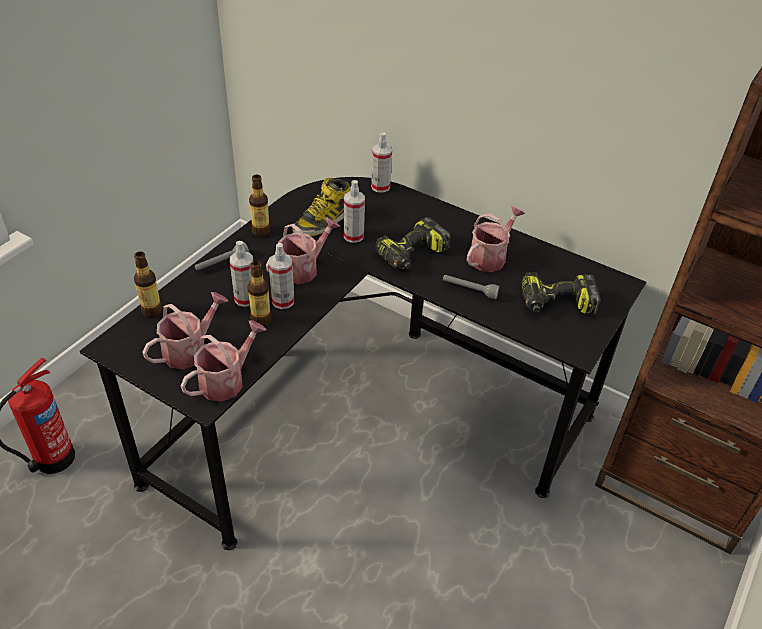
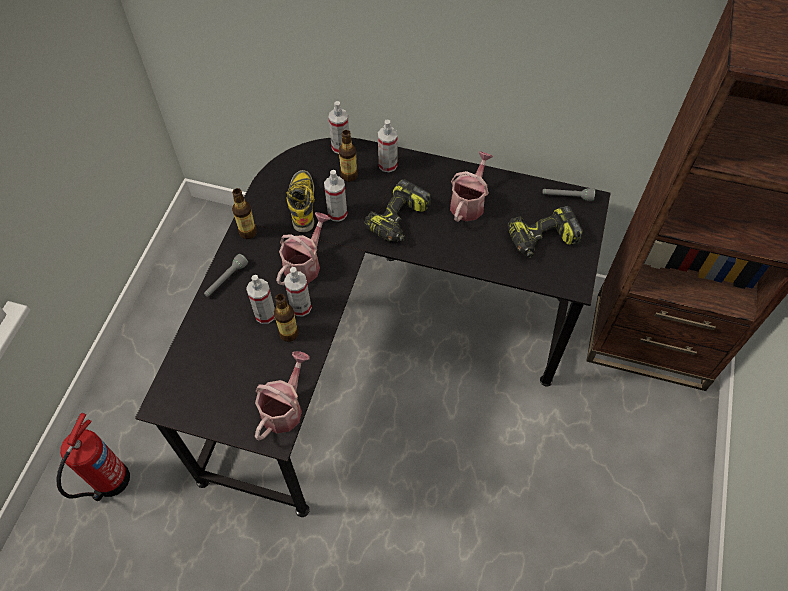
camera: 15 degrees left, 15 degrees up
(152, 311) = (183, 354): bottle -> bottle (349, 175)
(189, 349) = (237, 385): watering can -> none
(323, 221) = (302, 203): boot -> boot turned 150 degrees clockwise
(420, 210) = (387, 165): none -> spray bottle
(469, 290) = (462, 246): grey flashlight -> grey flashlight (566, 197)

